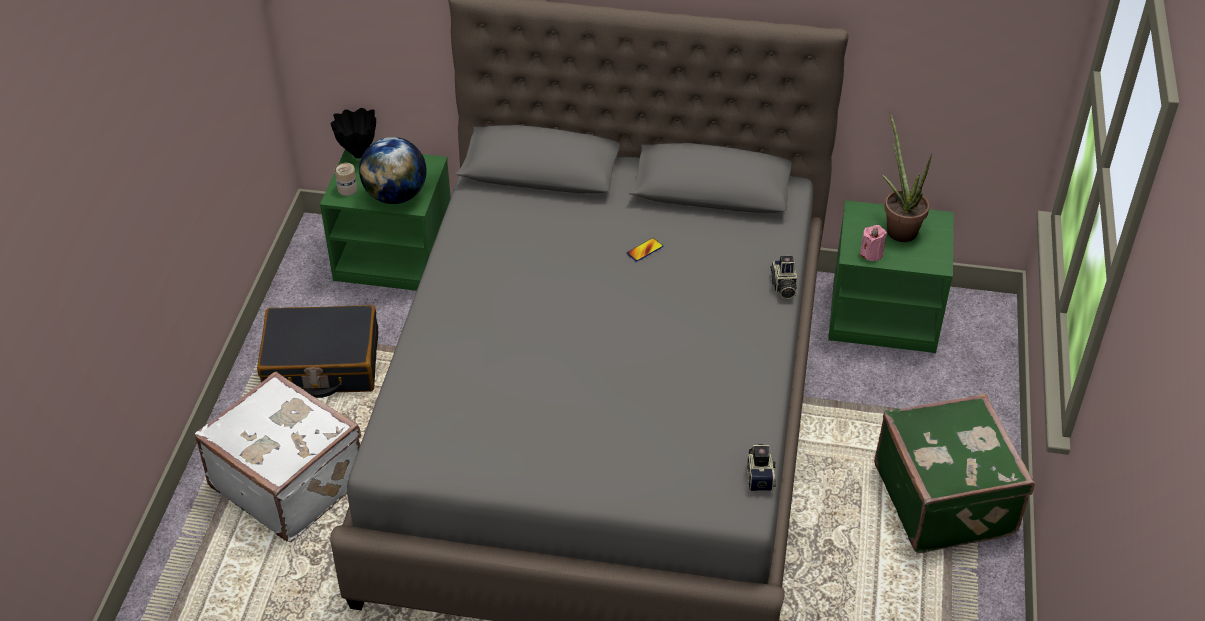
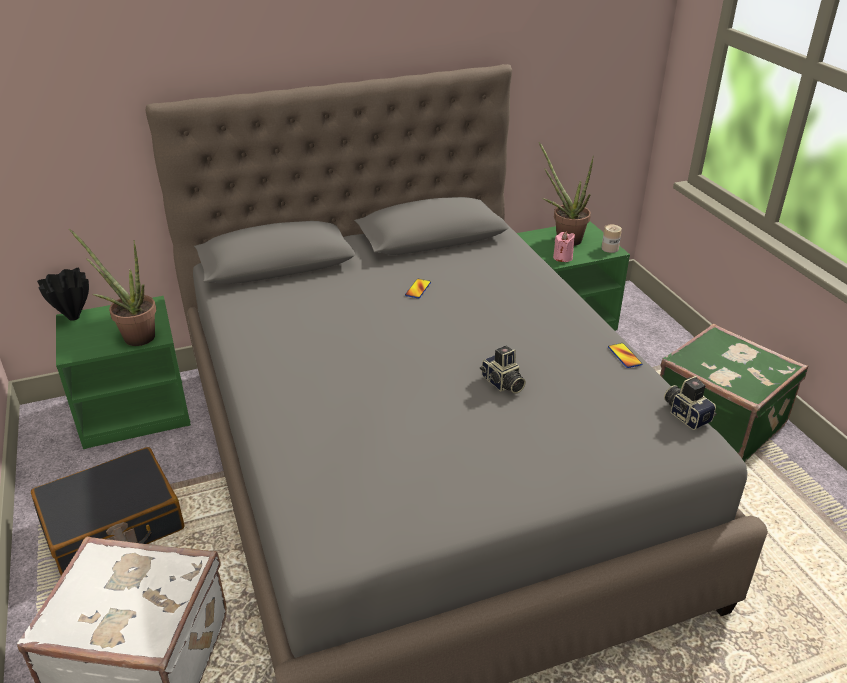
camera: 30 degrees left, 10 degrees down
(347, 189) = (79, 345): can -> can (610, 248)
(396, 196) = (133, 336): globe -> potted plant
(765, 398) = (624, 356): none -> phone
(783, 286) = (551, 278): camera -> camera (502, 383)

